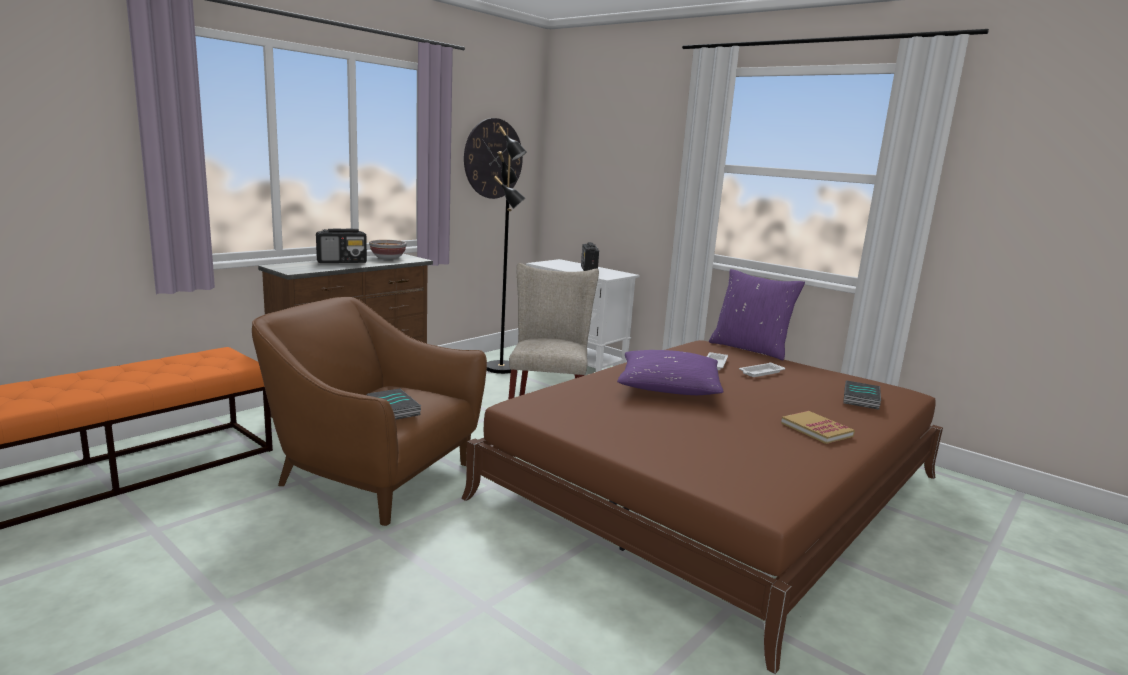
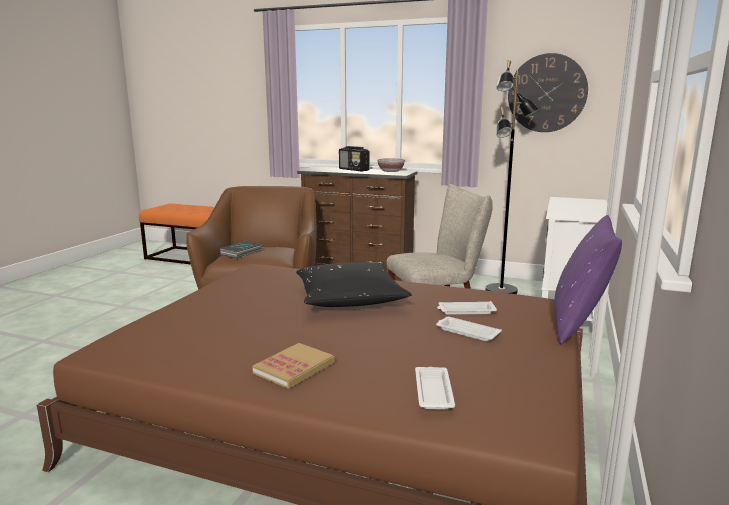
camera: 70 degrees right, 0 degrees up
(588, 269) = (580, 208): radio -> none
(668, 387) = (349, 299): purple pillow -> black pillow
(862, 399) = (433, 391): book -> white tray

